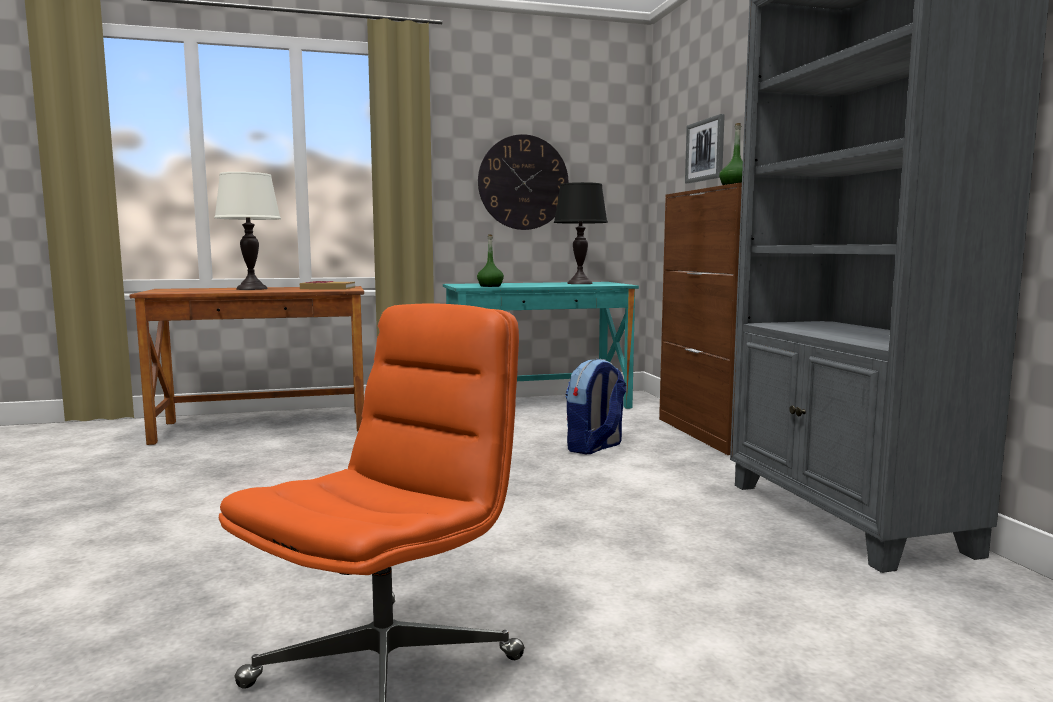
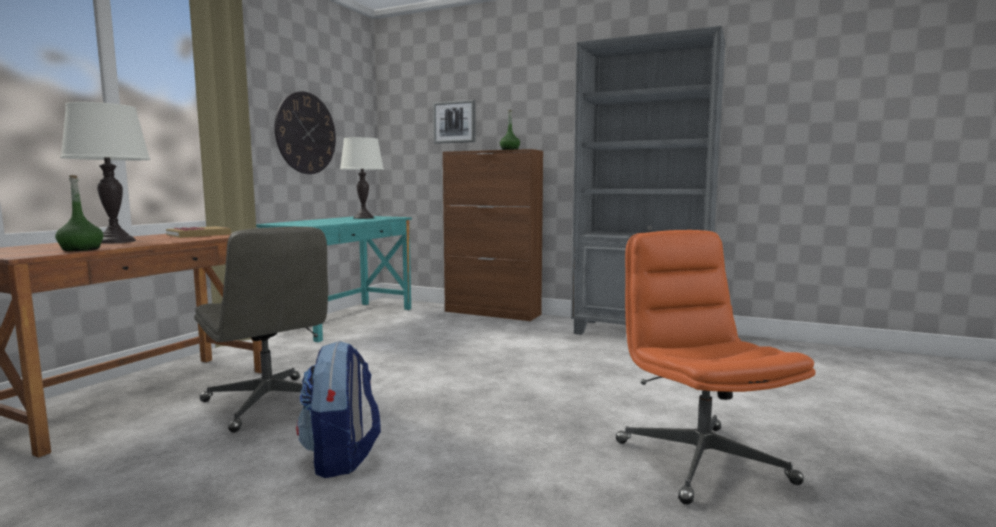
camera: 50 degrees left, 0 degrees up
(299, 454) = (269, 403): none -> grey office chair
(490, 286) = (325, 223): green bottle -> green bottle (81, 249)
(579, 283) = (363, 218): black table lamp -> white table lamp
(595, 447) = (461, 335): backpack -> backpack (341, 457)

